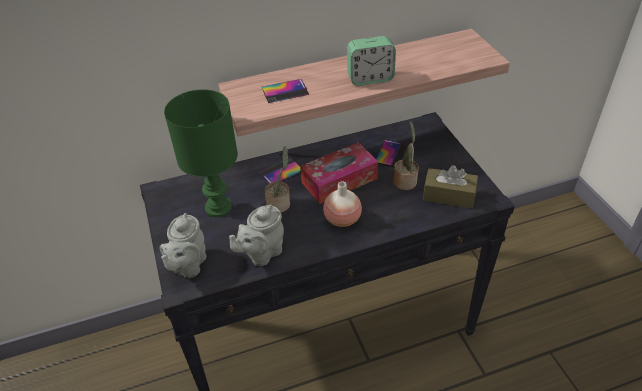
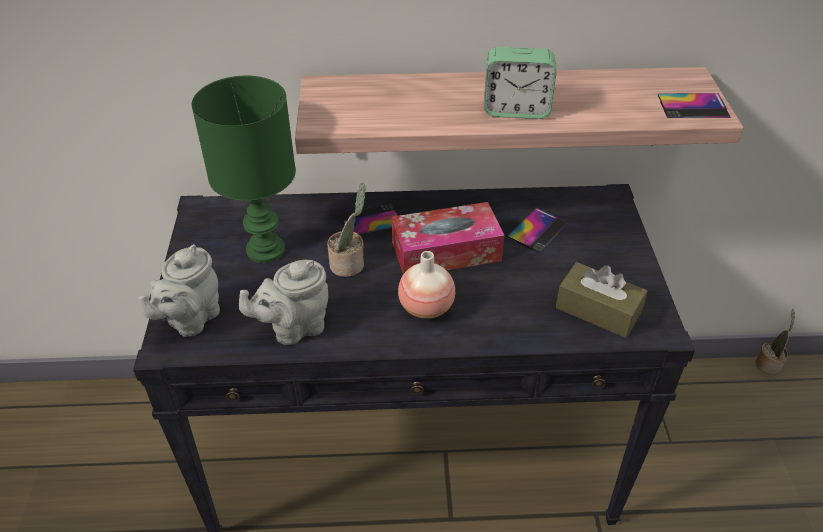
camera: 15 degrees right, 0 degrees up
(285, 91) = (386, 104): phone -> phone (693, 106)
(405, 181) = (541, 273): potted plant -> potted plant (768, 363)

